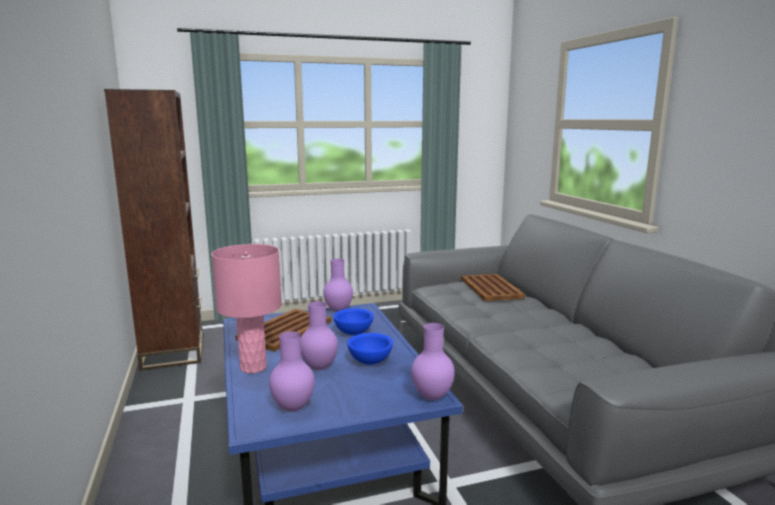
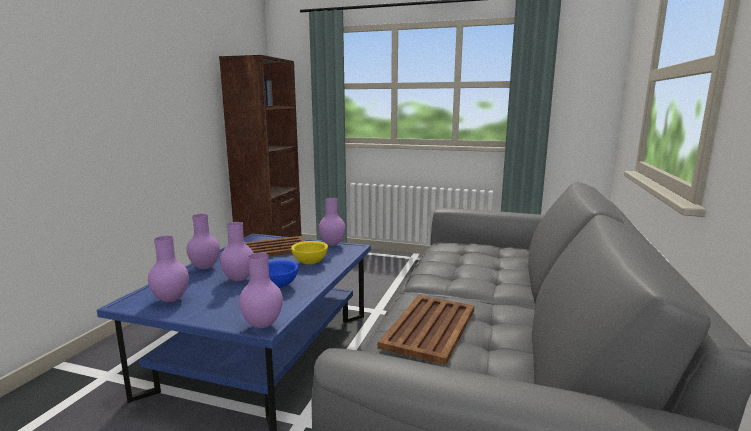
camera: 35 degrees right, 0 degrees up
(253, 367) = (204, 268): pink table lamp -> purple vase
(353, 333) = (309, 263): blue bowl -> yellow bowl
(491, 288) = (496, 254): brown tray -> brown tray (430, 327)

